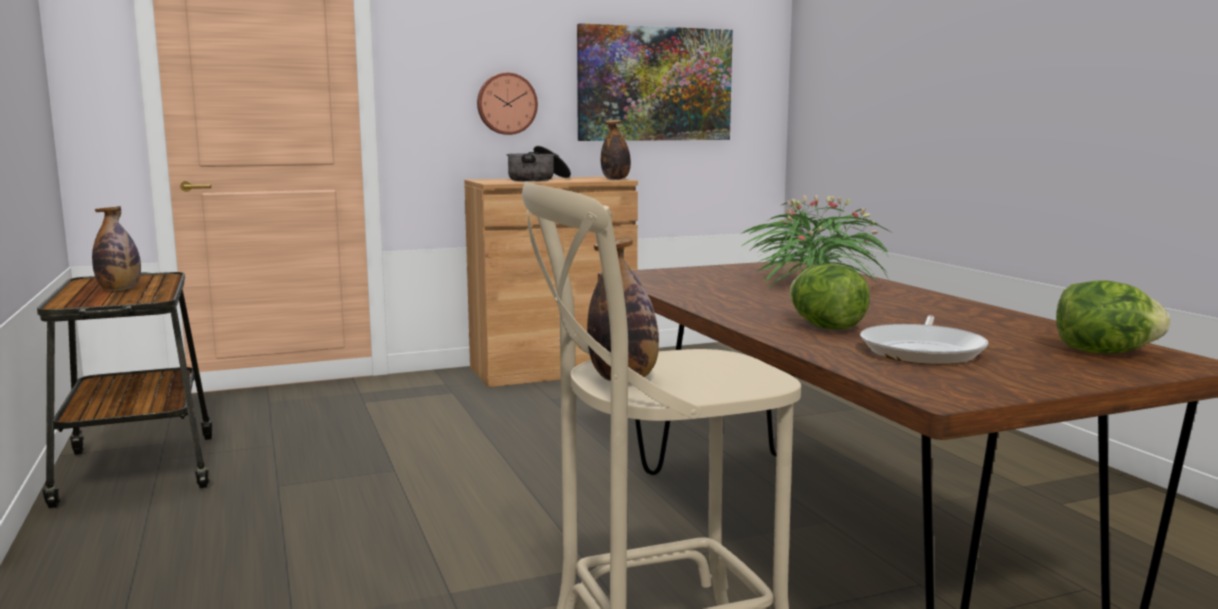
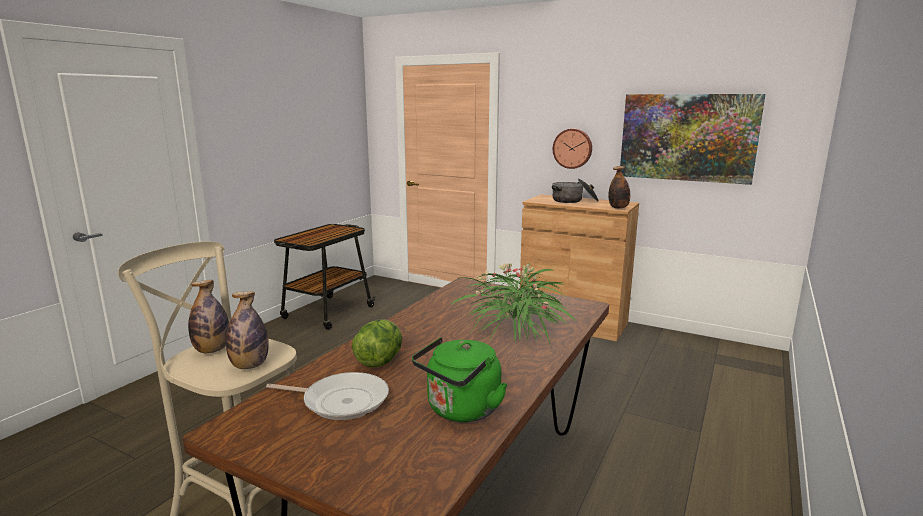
camera: 50 degrees right, 5 degrees up
(119, 290) = (321, 234): bottle -> bottle (249, 366)
(923, 351) = (341, 401): frying pan -> frying pan turned 150 degrees counterclockwise
(1004, 326) = (460, 410): none -> green kettle
(1103, 353) = (407, 463): lettuce -> none

